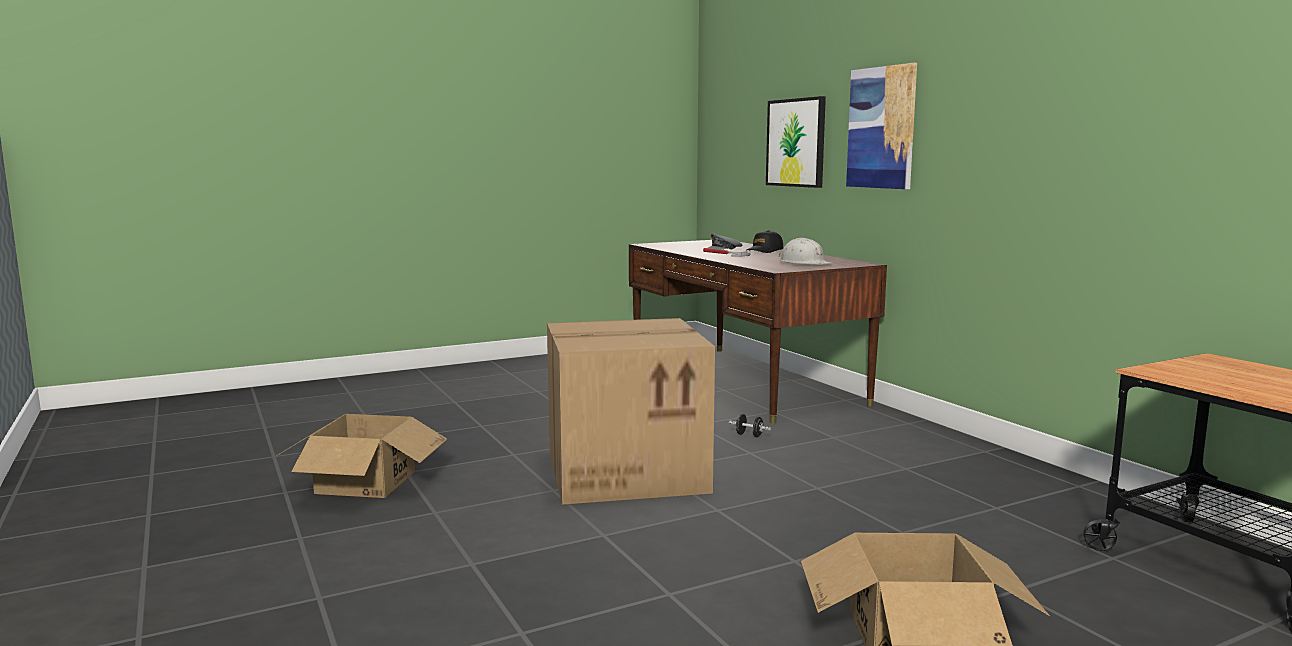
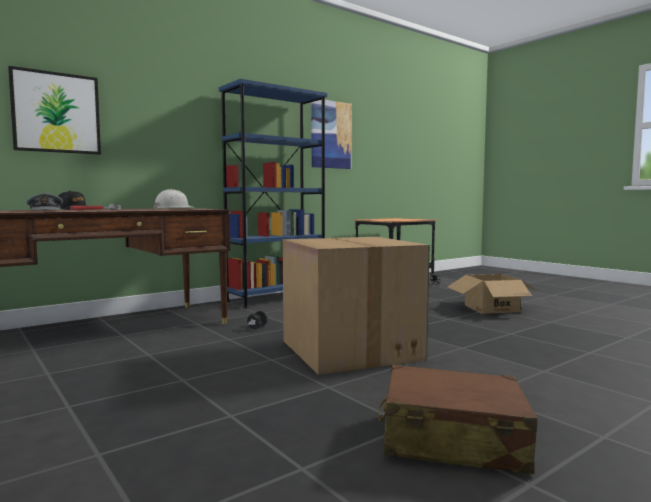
camera: 100 degrees left, 5 degrees down
(366, 482) = (452, 440): cardboard box -> brown suitcase
(881, 128) = (164, 113): picture -> picture (331, 135)
(954, 449) = (276, 298): none -> blue bookcase

